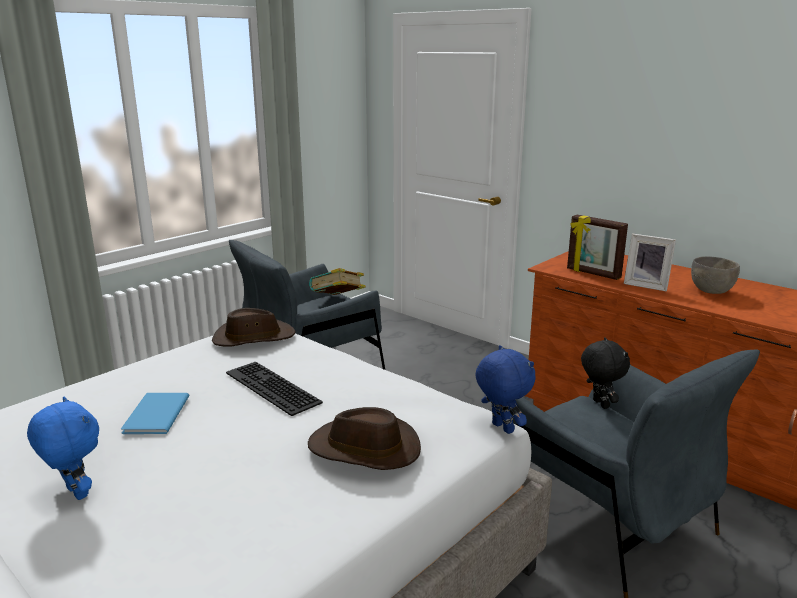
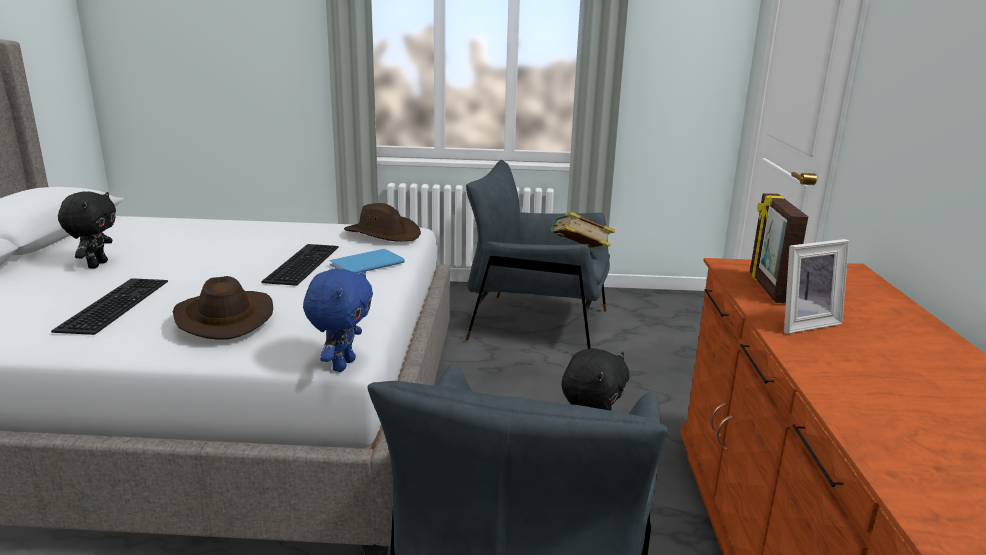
camera: 50 degrees right, 0 degrees up
(75, 493) = (96, 265): blue plush toy -> black plush toy
(154, 415) = (216, 249): blue book -> blue book (364, 263)
(234, 501) = (113, 304): none -> keyboard
(646, 285) = (803, 323): picture frame -> picture frame turned 105 degrees counterclockwise
(711, 291) = (888, 368): grey bowl -> none

